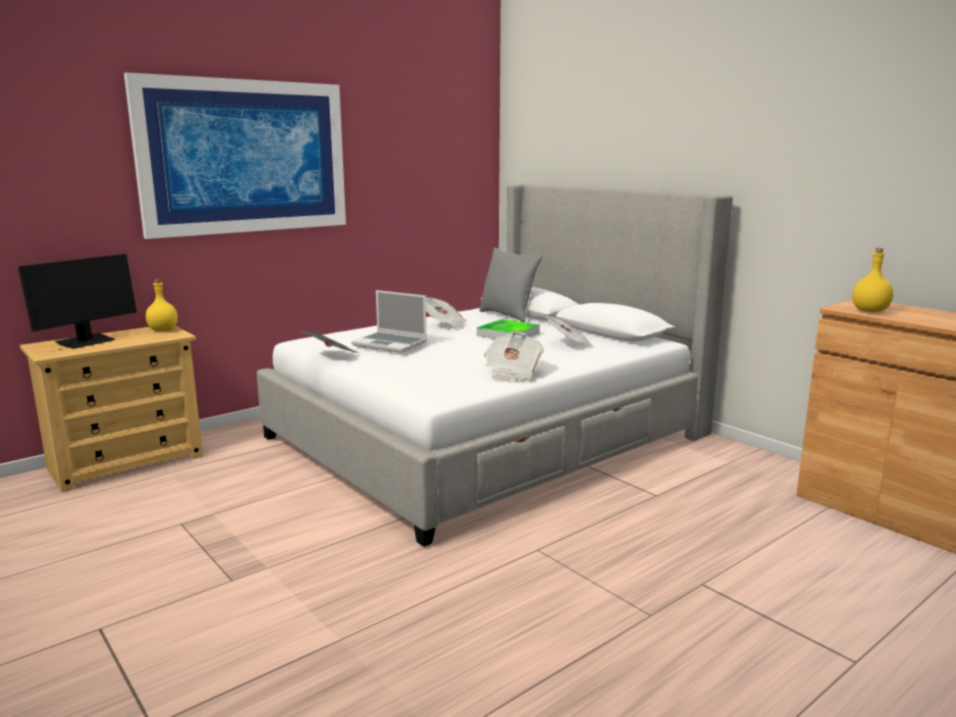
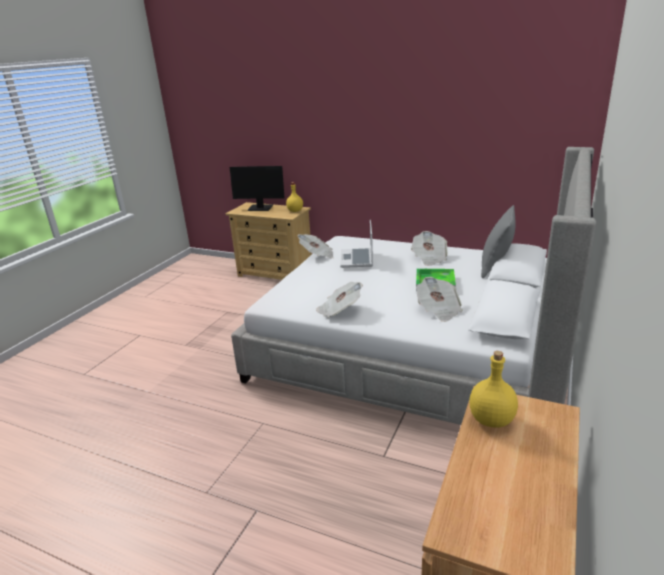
camera: 65 degrees right, 10 degrees up
(245, 157) = (357, 111): picture -> none

